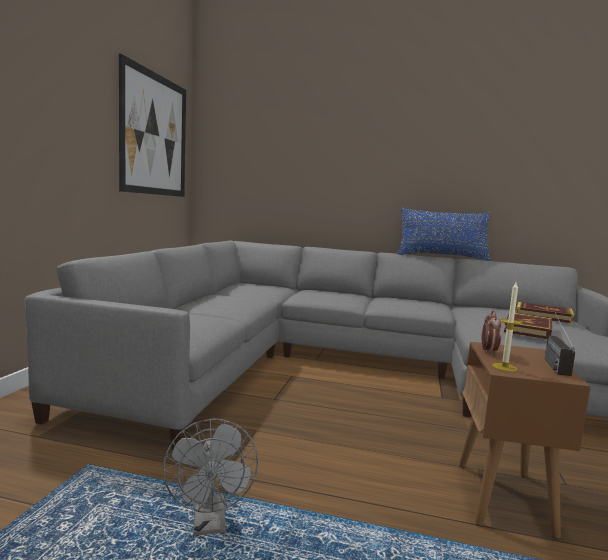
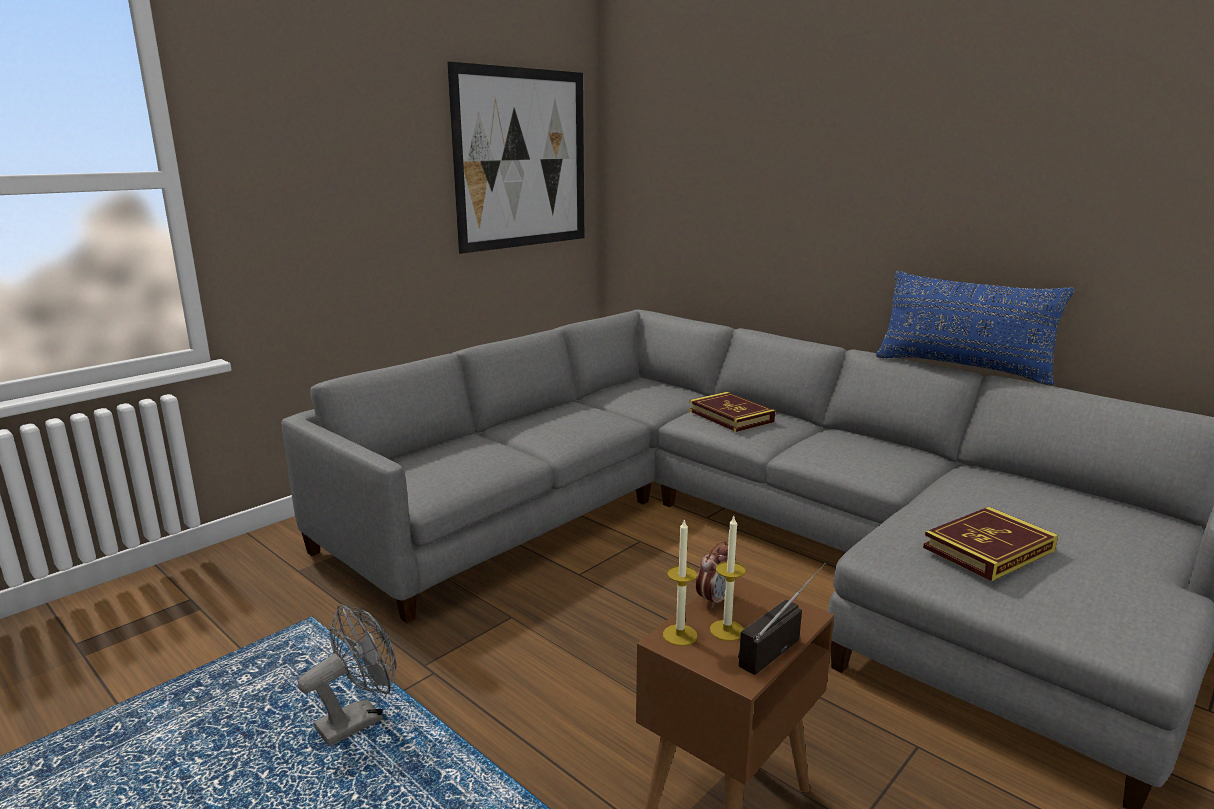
camera: 30 degrees right, 10 degrees up
(210, 524) = (359, 719): grey fan -> grey fan turned 150 degrees counterclockwise
(520, 362) = (727, 630): none -> candle
(543, 316) = (1097, 519): book -> book (730, 416)

